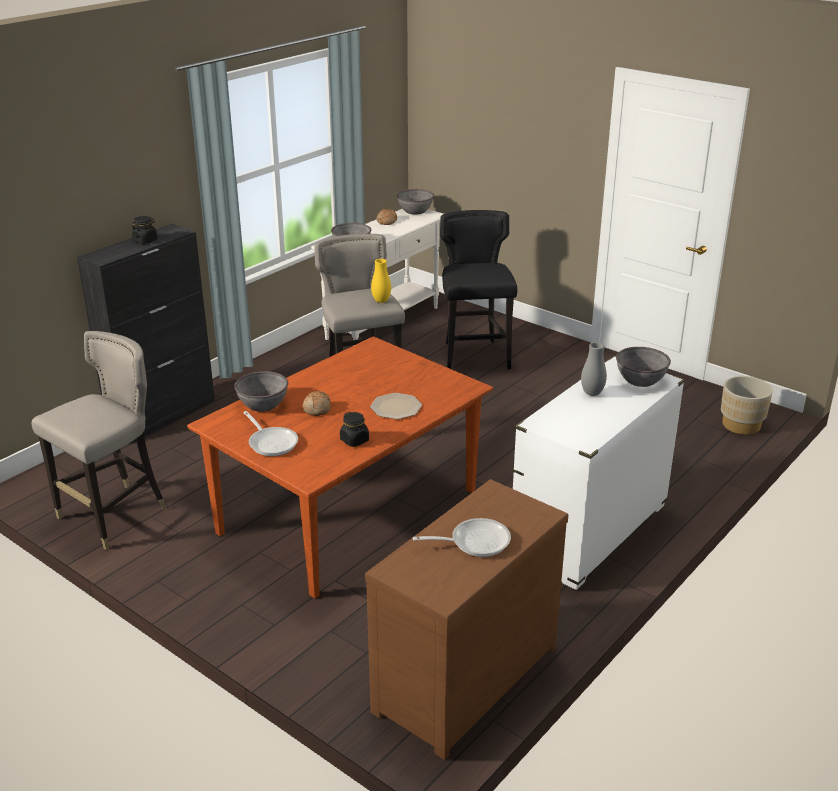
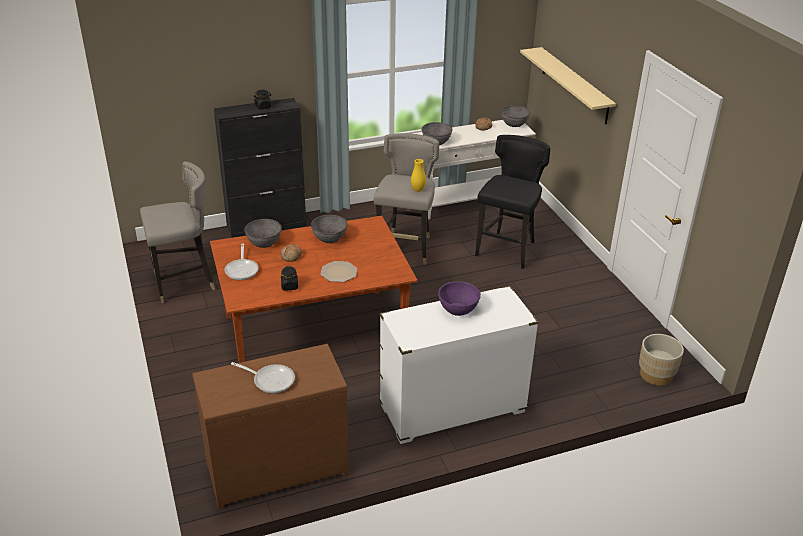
camera: 30 degrees right, 5 degrees up
(495, 142) = (574, 85): none -> beige shelf
(592, 393) = (458, 308): grey vase -> purple bowl
(640, 380) = (505, 311): grey bowl -> grey bowl (329, 238)

